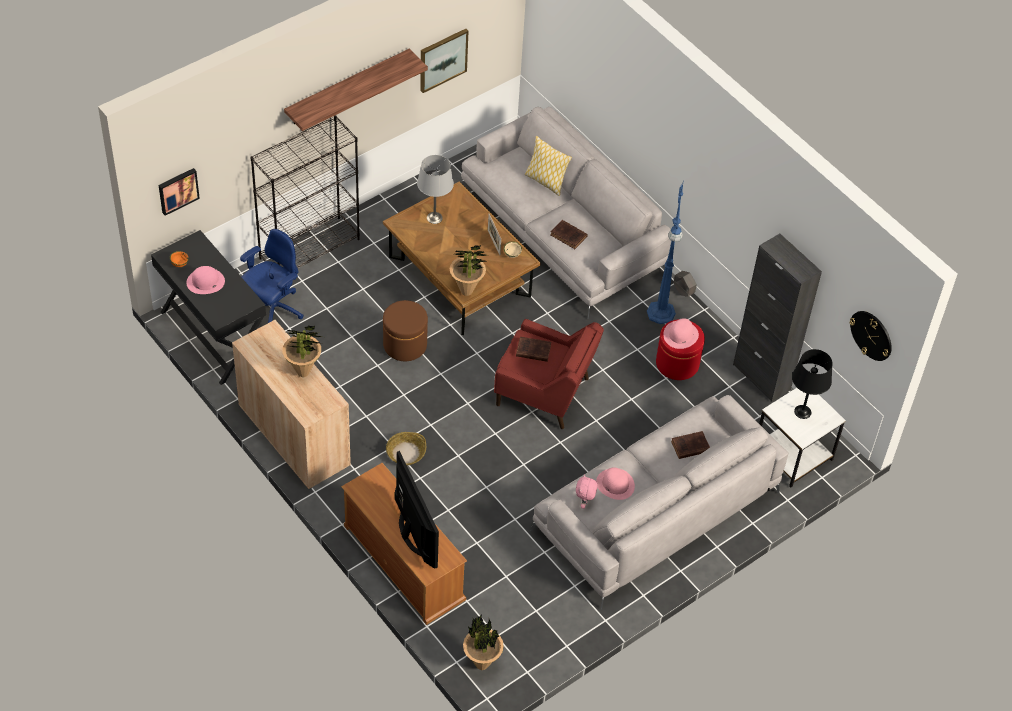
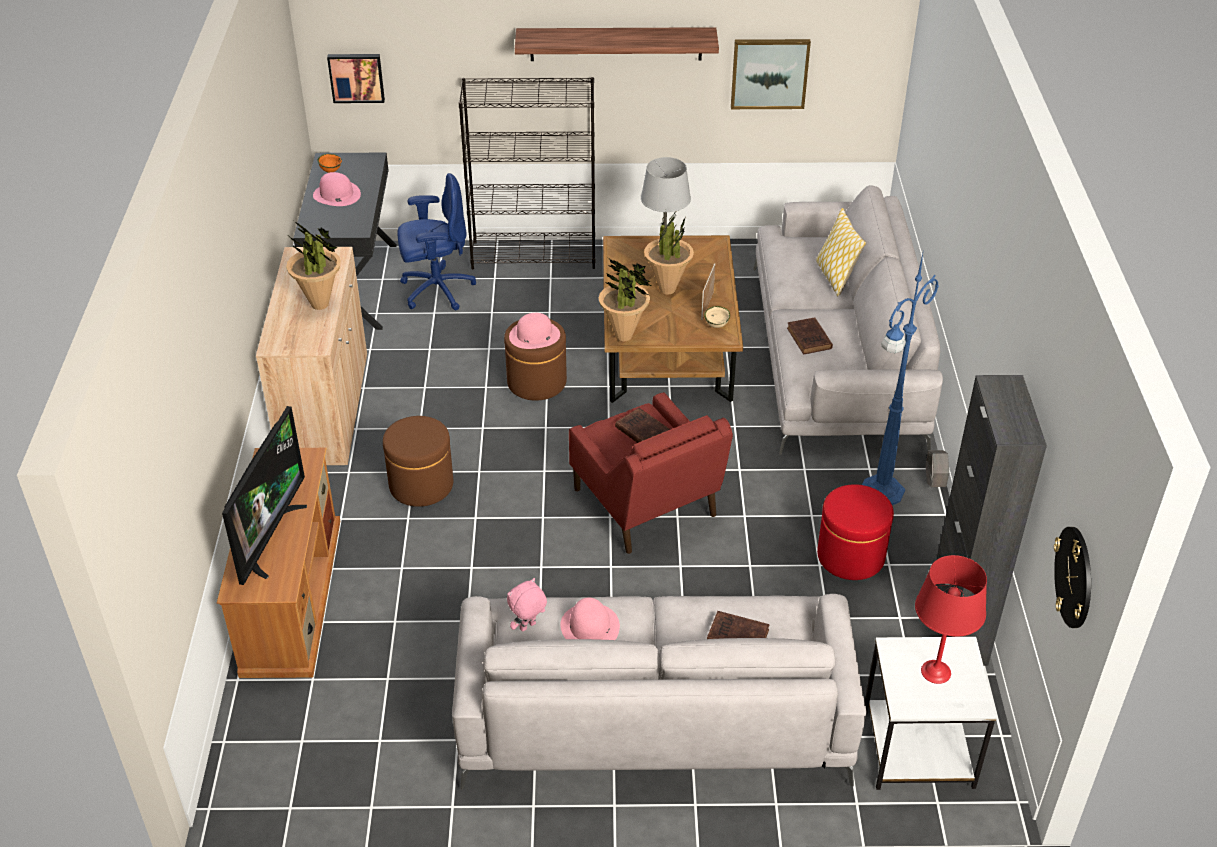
camera: 40 degrees right, 10 degrees down
(406, 452) = (421, 485): basket -> brown ottoman
(481, 664) = (248, 763): potted plant -> potted plant (667, 289)
(680, 335) = (856, 505): pink hat -> pink hat (534, 335)
(802, 412) = (935, 672): black table lamp -> red table lamp

